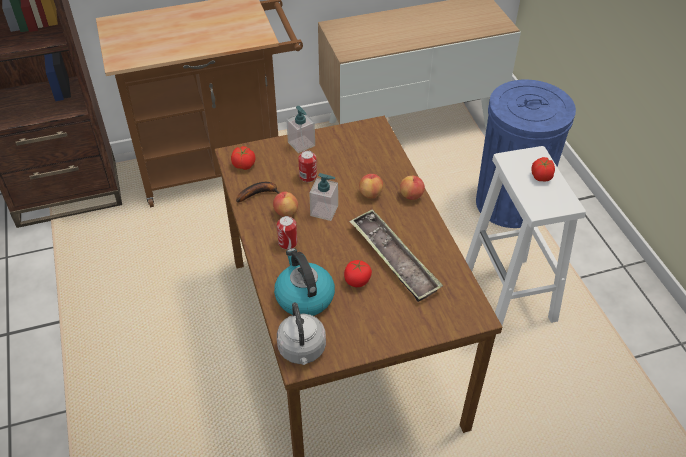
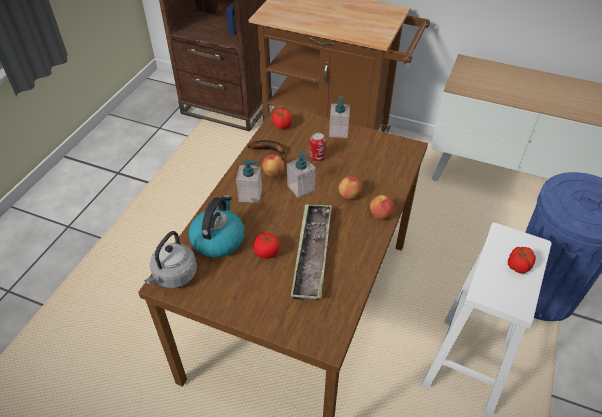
camera: 40 degrees right, 0 degrees up
(287, 242) = (250, 195): can -> soap dispenser

